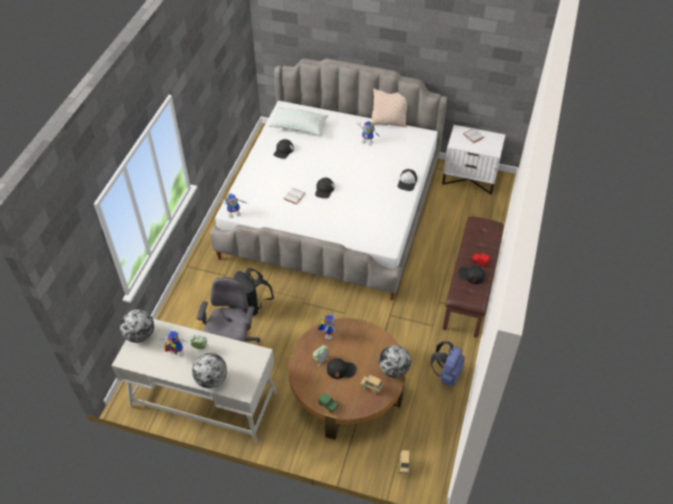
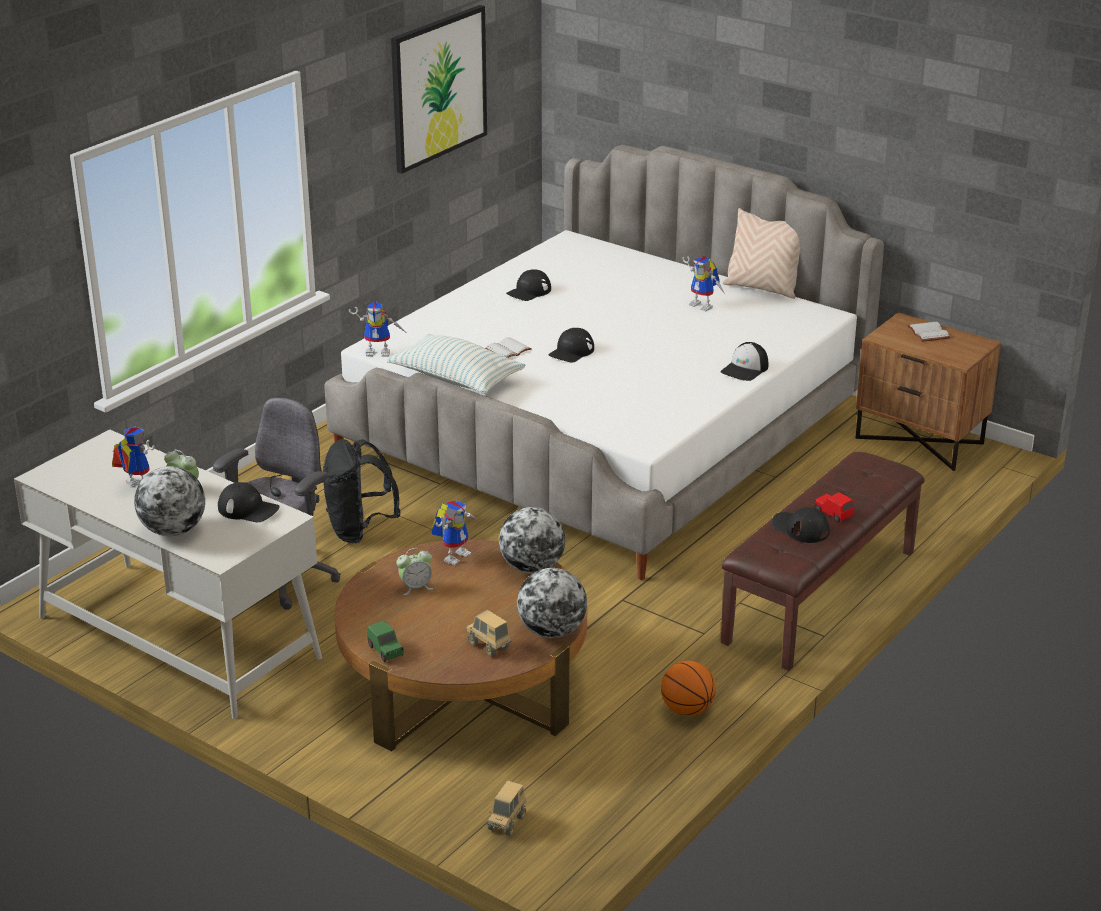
camera: 20 degrees right, 20 degrees down
(140, 335) = (91, 452): globe -> globe (532, 568)
(219, 61) = (438, 87): none -> picture
(299, 127) = (580, 267): pillow -> pillow (456, 379)
(341, 369) = (446, 609): black cap -> black cap (248, 509)
(446, 374) = (687, 710): blue backpack -> basketball
(469, 178) = (920, 440): white nightstand -> brown nightstand

